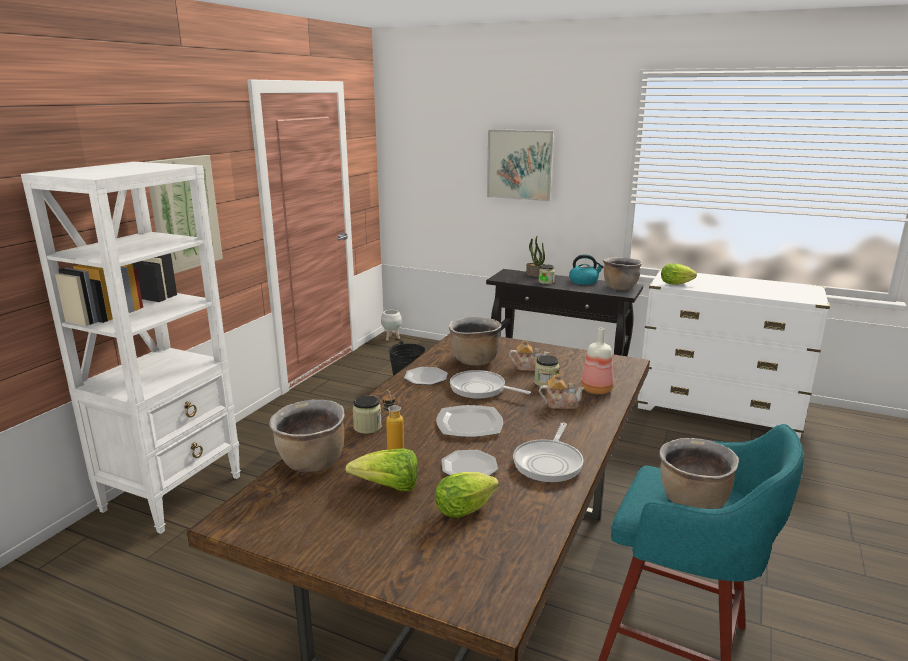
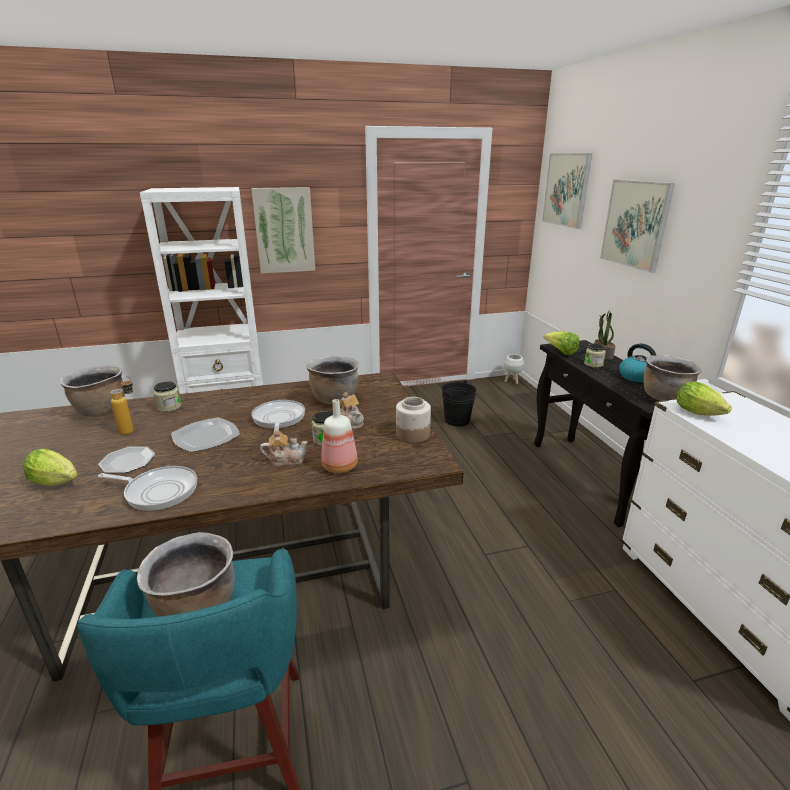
camera: 50 degrees right, 5 degrees up
(388, 487) = (78, 445): lettuce -> lettuce (561, 352)
(423, 140) = (566, 190): none -> picture
(425, 378) = (276, 395): plate -> none
(549, 462) = (158, 491): frying pan -> frying pan turned 150 degrees counterclockwise
(560, 404) = (286, 460): teapot -> teapot turned 60 degrees counterclockwise
(579, 356) = (412, 435): none -> jar

